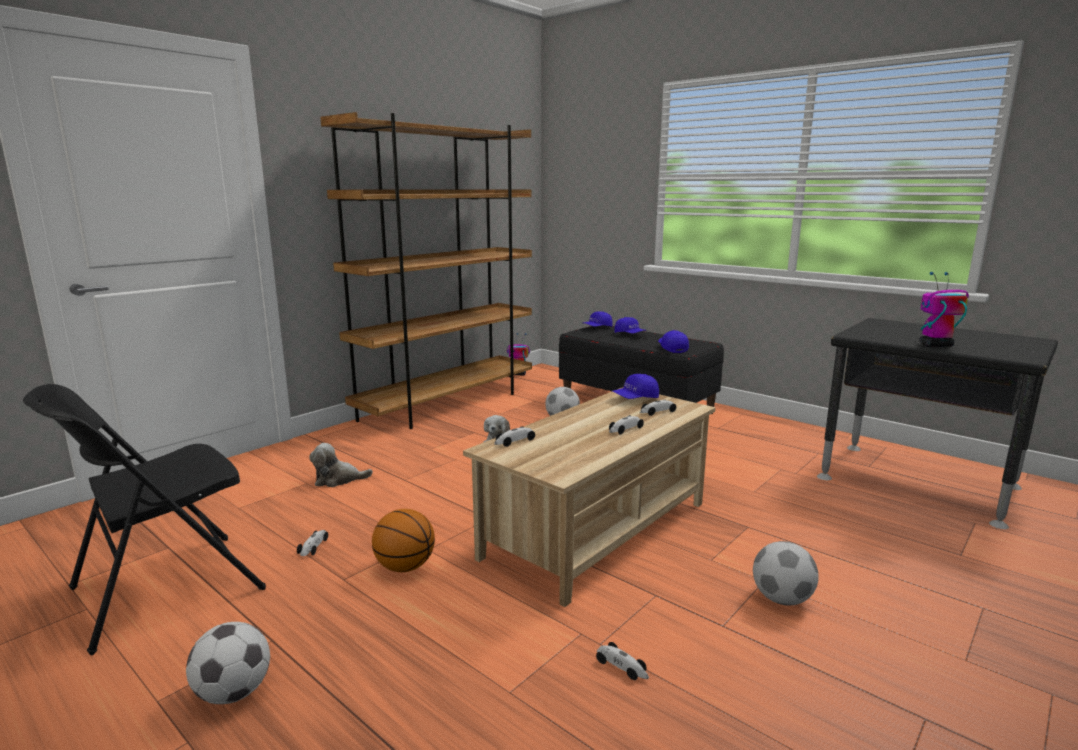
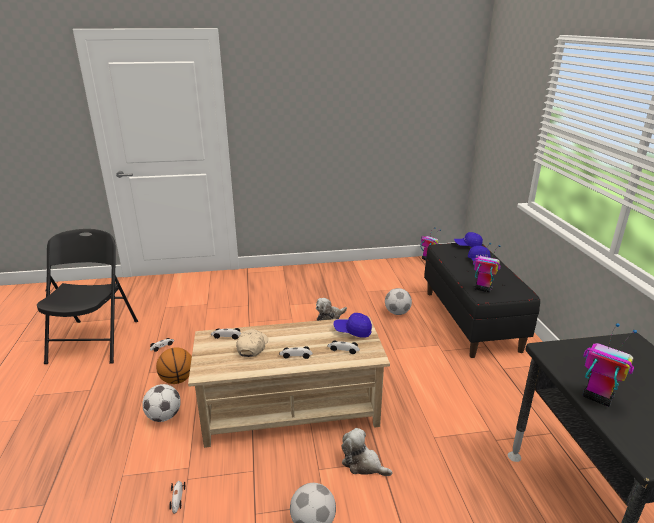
camera: 40 degrees right, 10 degrees up
(167, 588) = (94, 341): black chair -> black chair turned 90 degrees clockwise
(234, 693) = (53, 407): football -> football (164, 416)
(338, 479) = (221, 308): plush toy -> plush toy (363, 464)
(447, 404) = (346, 271): brown bookcase -> none
(565, 439) = (252, 347): none -> beige cap
(672, 348) = (482, 289): blue cap -> toy robot

